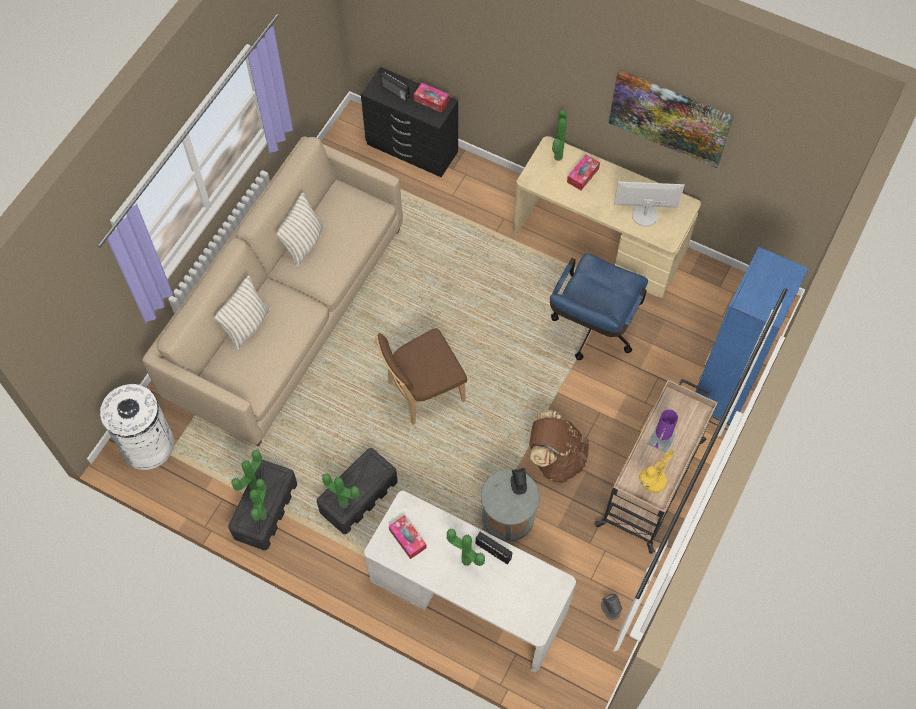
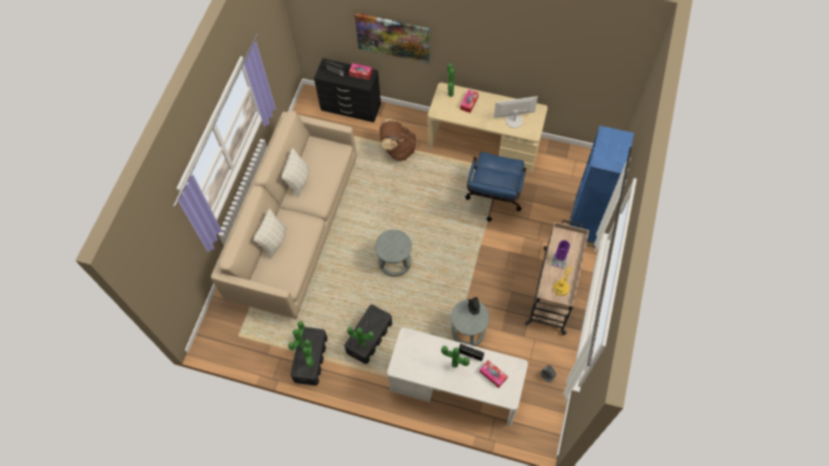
camera: 10 degrees left, 0 degrees up
(148, 445) = (223, 333): white trash can -> none
(407, 539) = (413, 358): tissue box -> tissue box (493, 375)
(422, 392) = (394, 262): brown chair -> grey stool
(555, 458) = (489, 286): brown backpack -> brown backpack (398, 149)
(669, 118) = (521, 55): picture -> picture (393, 37)

